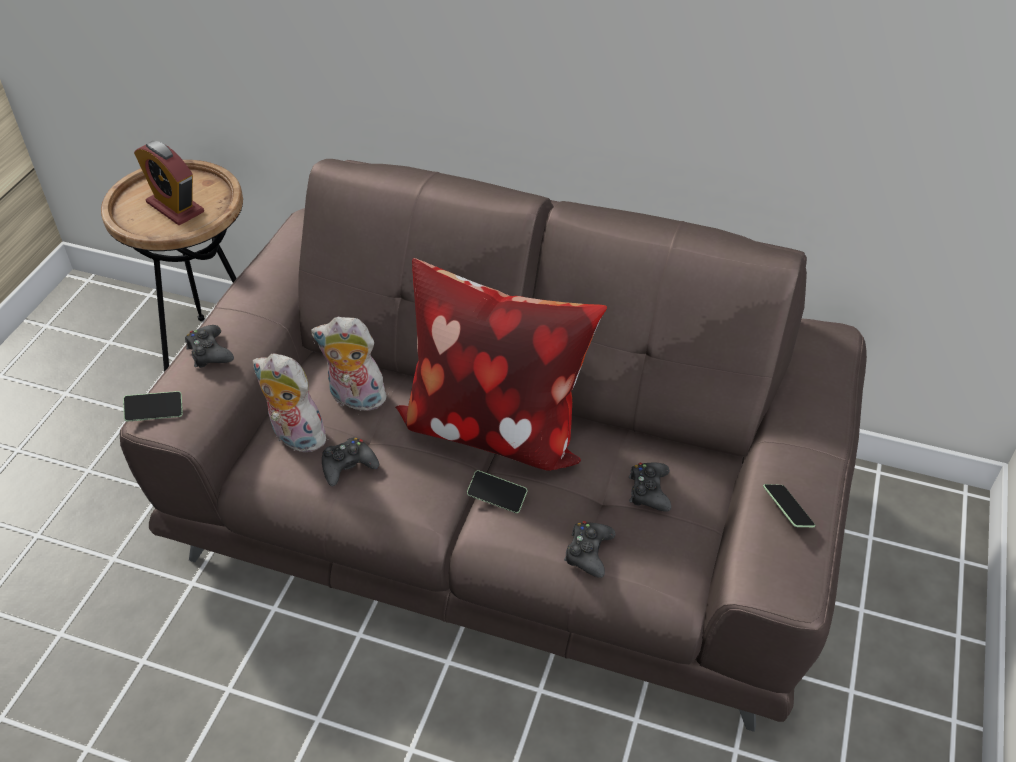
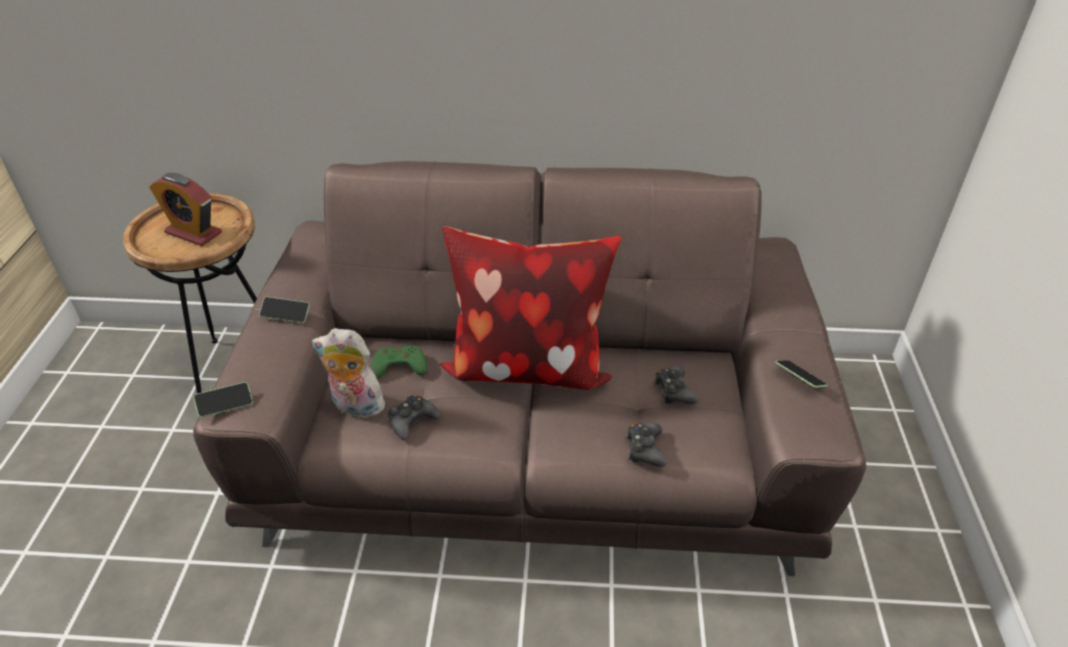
camera: 15 degrees left, 5 degrees down
(209, 352) = (261, 346): black game controller -> none
(355, 399) = (399, 366): plush toy -> green game controller
(497, 497) = (551, 420): phone -> phone (286, 315)

